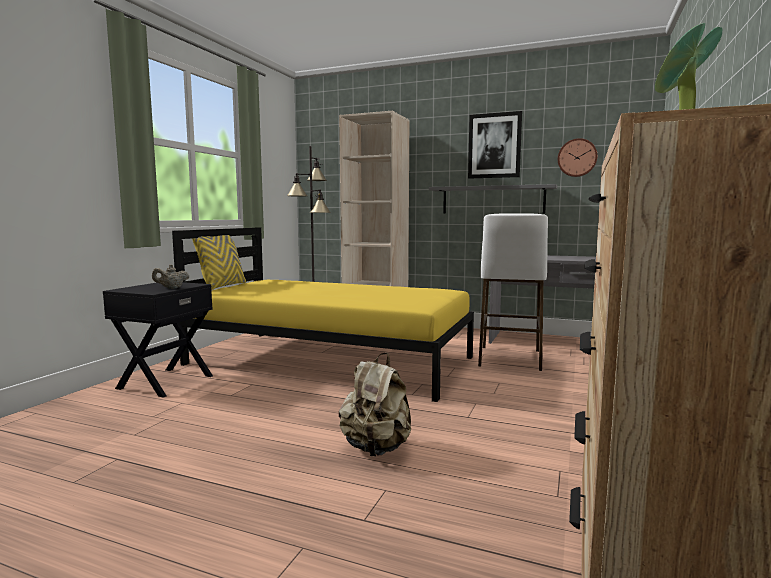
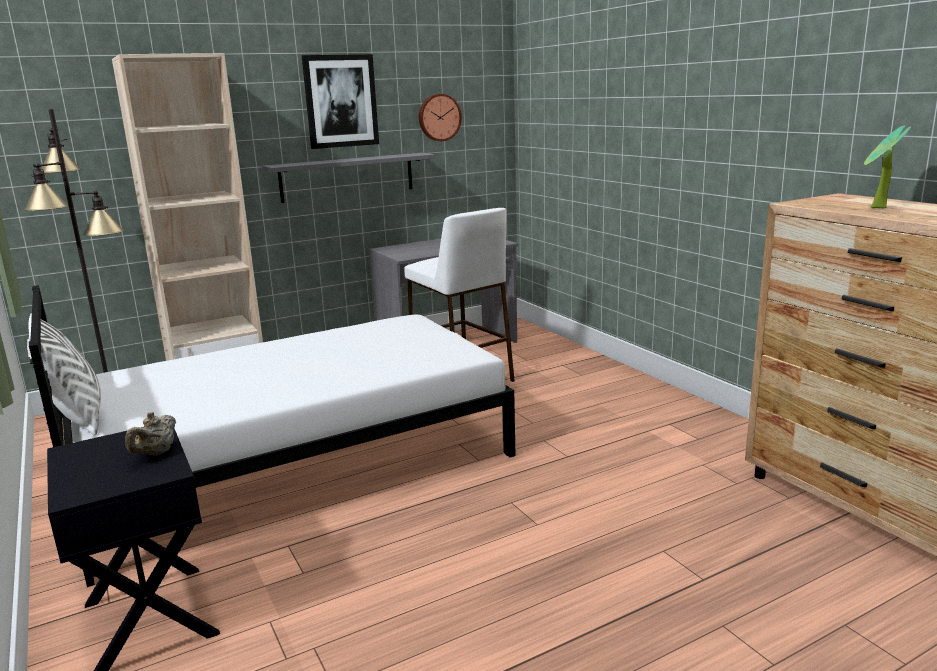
camera: 50 degrees left, 10 degrees up
(222, 286) = (77, 419): yellow pillow -> white pillow
(330, 360) = (296, 466): yellow bed -> white bed
(376, 448) = (579, 525): beige backpack -> none

